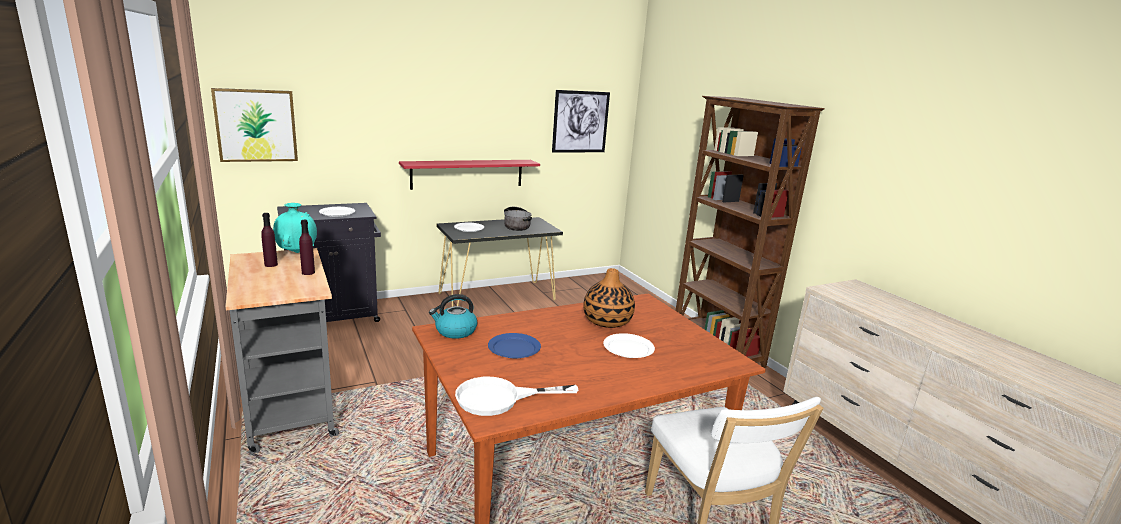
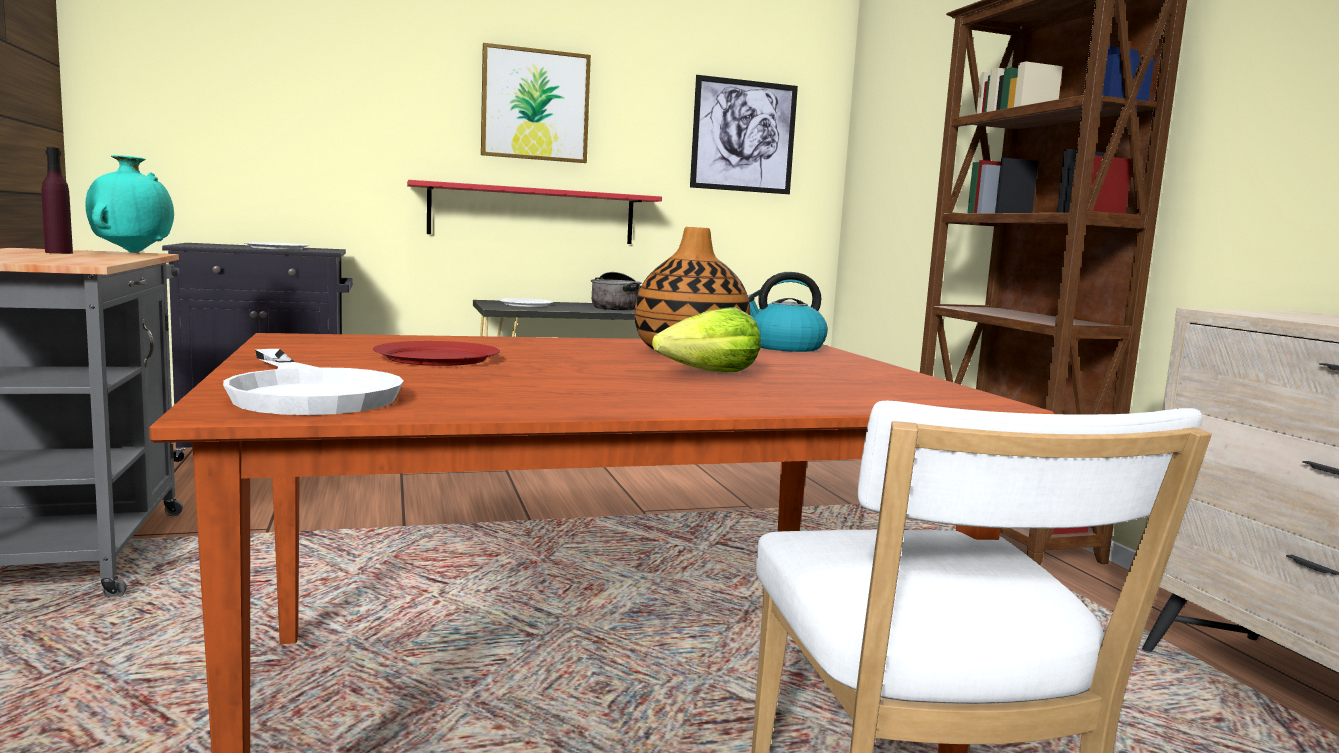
camera: 10 degrees right, 10 degrees down
(256, 125) = (161, 100): picture -> picture (535, 105)
(308, 272) = (111, 258): purple bottle -> none
(455, 331) = (335, 340): kettle -> kettle (784, 347)
(500, 398) = (309, 393): white frying pan -> white frying pan turned 120 degrees counterclockwise
(513, 348) = (436, 358): blue plate -> red plate
(629, 348) = (710, 374): white plate -> lettuce

